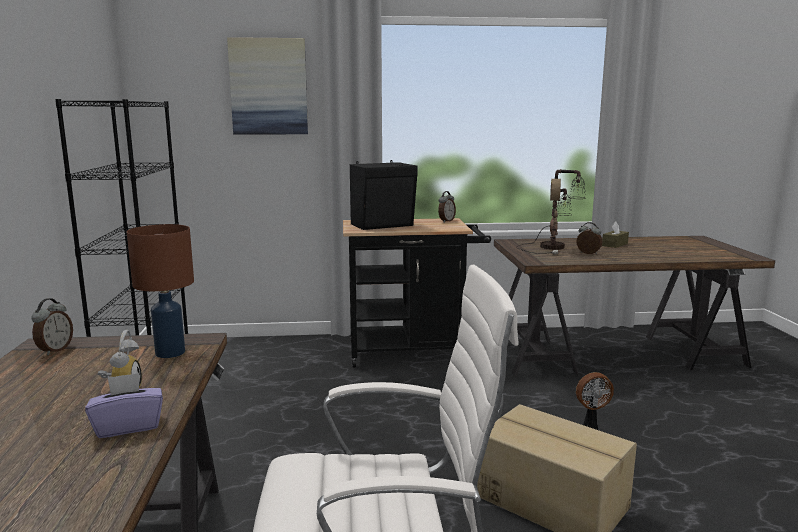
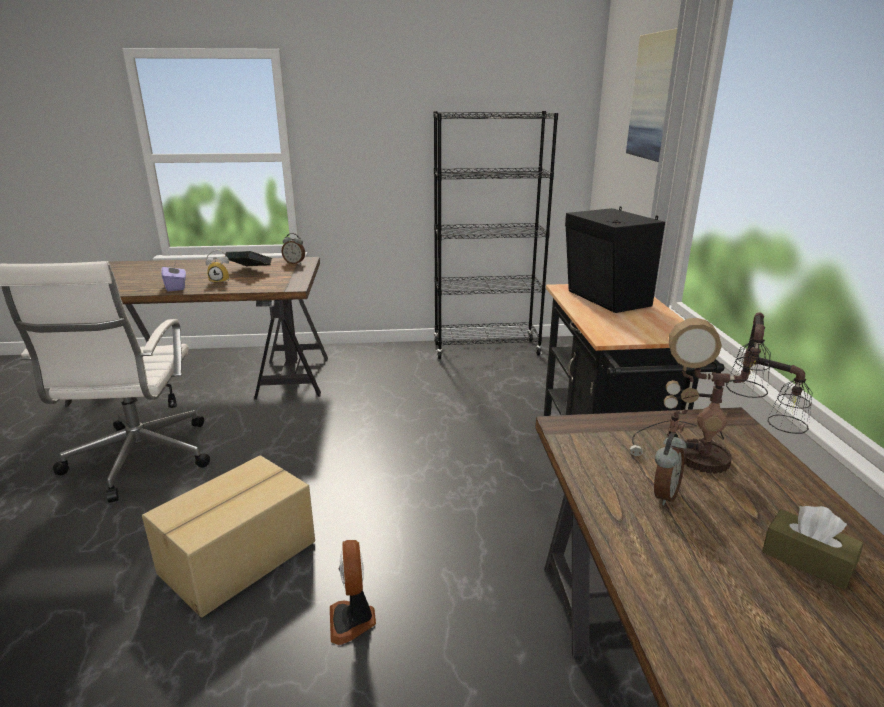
camera: 90 degrees right, 10 degrees up
(72, 377) = (250, 271): none -> book
(169, 353) = (273, 283): brown table lamp -> none
(446, 221) = (668, 332): alarm clock -> none

